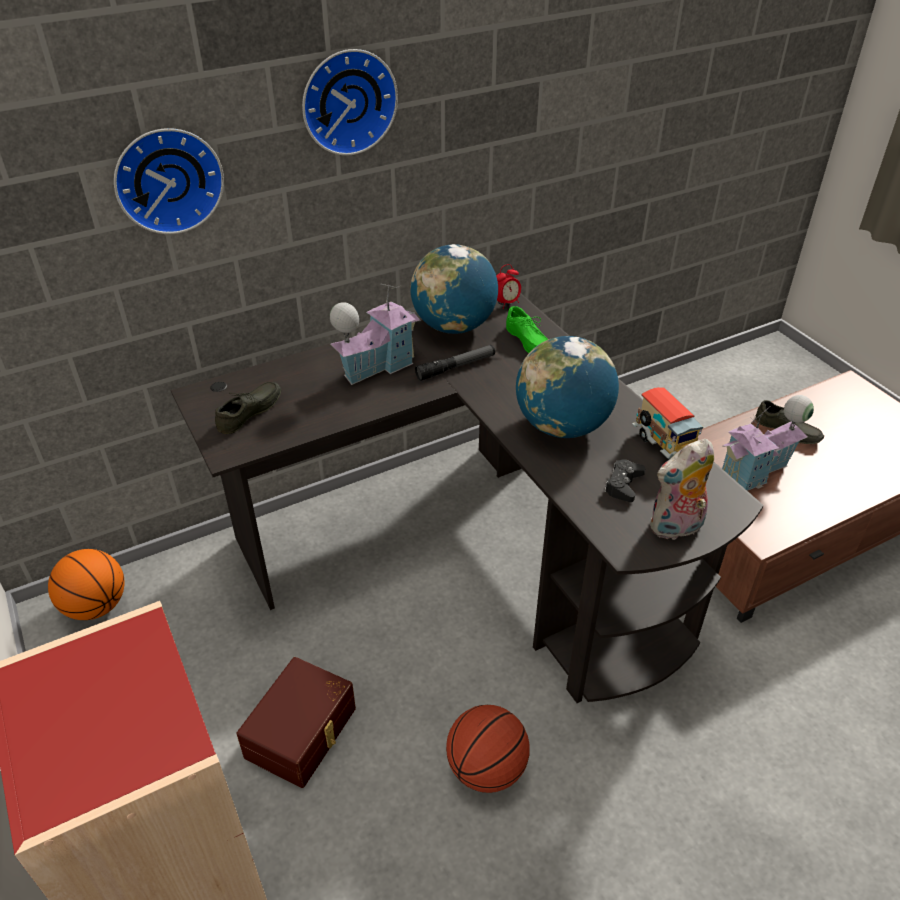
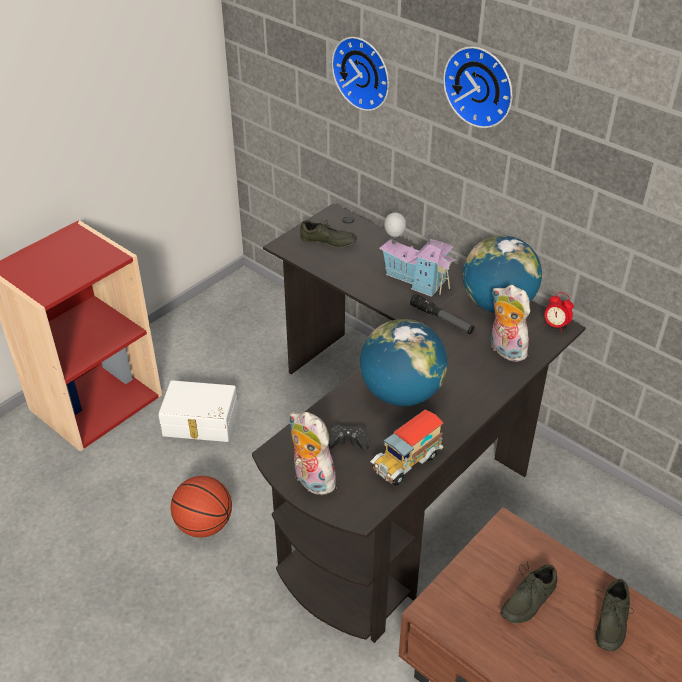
camera: 70 degrees right, 0 degrees up
(96, 606) = (256, 296): basketball -> none
(303, 733) = (200, 422): brown storage box -> white storage box
(526, 342) = (504, 350): green shoe -> plush toy
(757, 471) = (526, 599): toy house -> grey shoe

